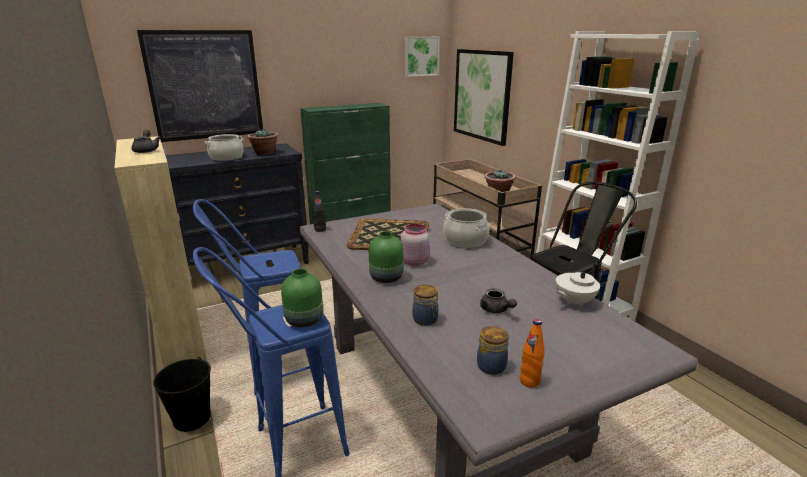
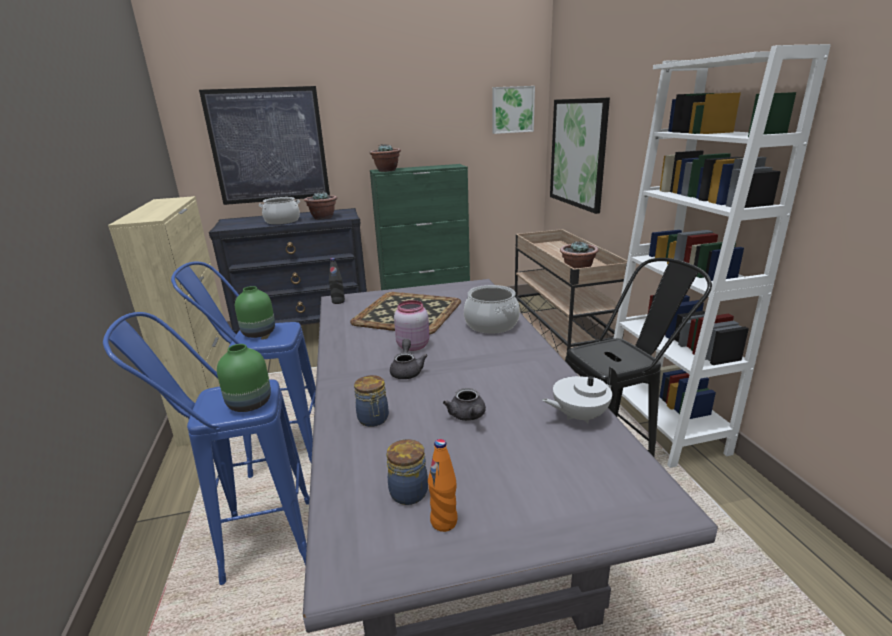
camera: 15 degrees right, 0 degrees up
(146, 150) = (161, 209): grey teapot -> grey teapot (407, 371)
(191, 418) = (177, 493): black bucket -> none
(318, 109) = (386, 170): none -> potted plant
(386, 277) = (367, 362): green vase -> green vase (259, 333)

